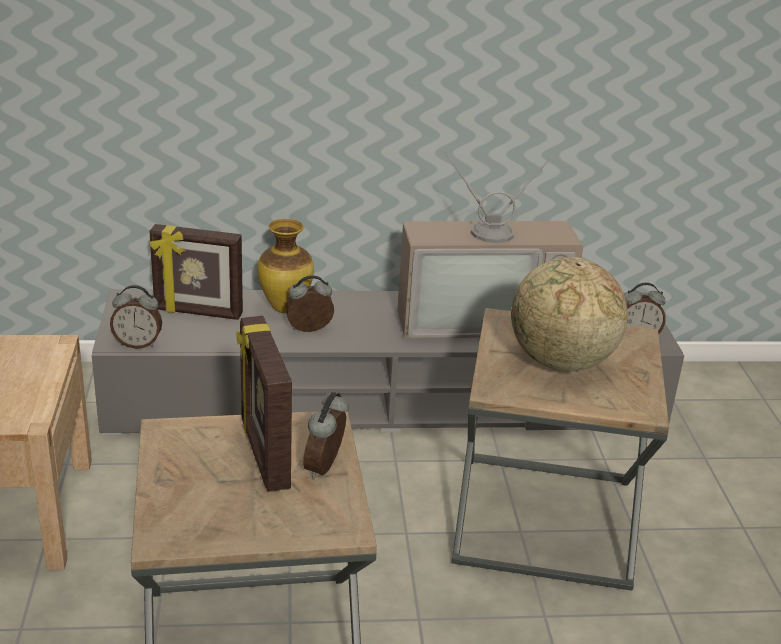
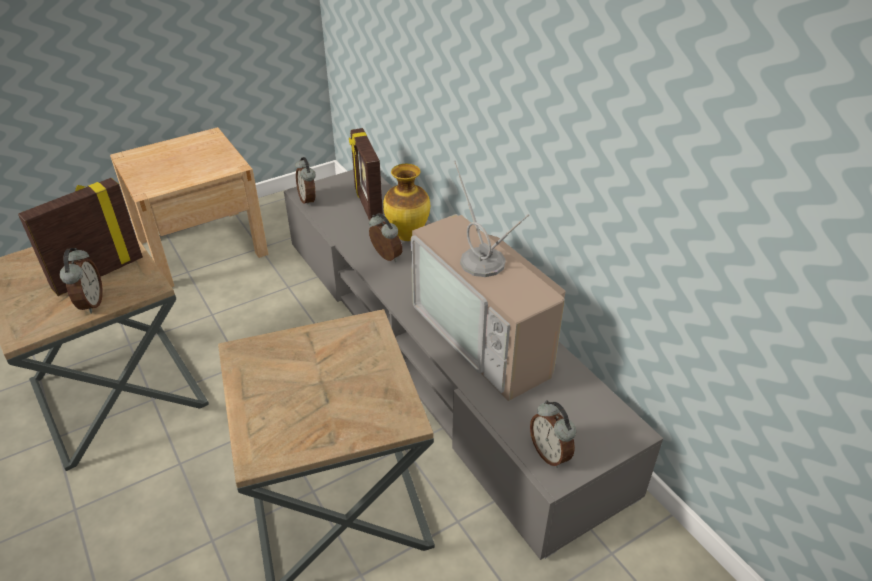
camera: 65 degrees right, 10 degrees up
(326, 468) = (90, 303): alarm clock -> alarm clock turned 90 degrees clockwise
(560, 363) = (312, 379): globe -> none

